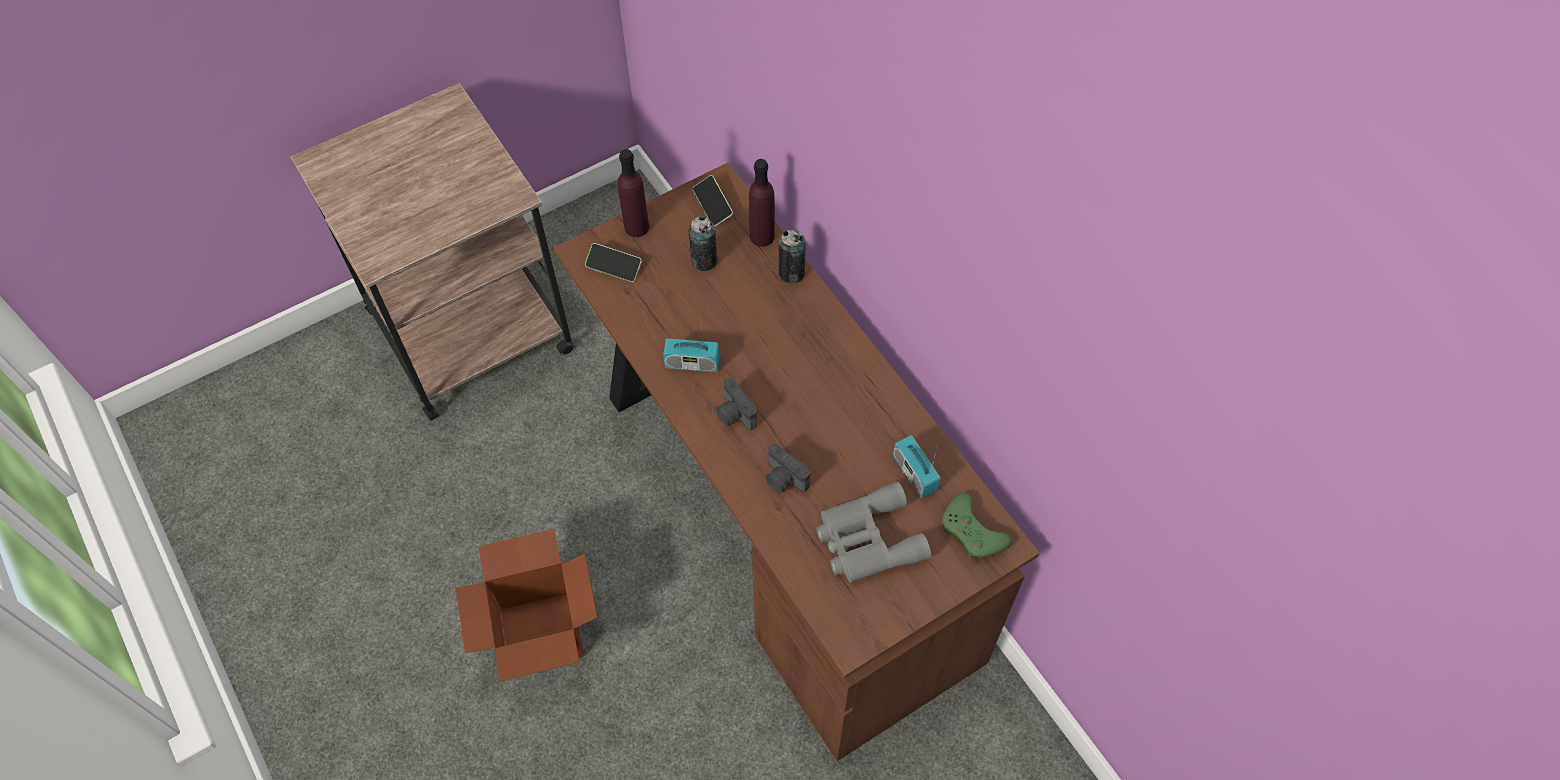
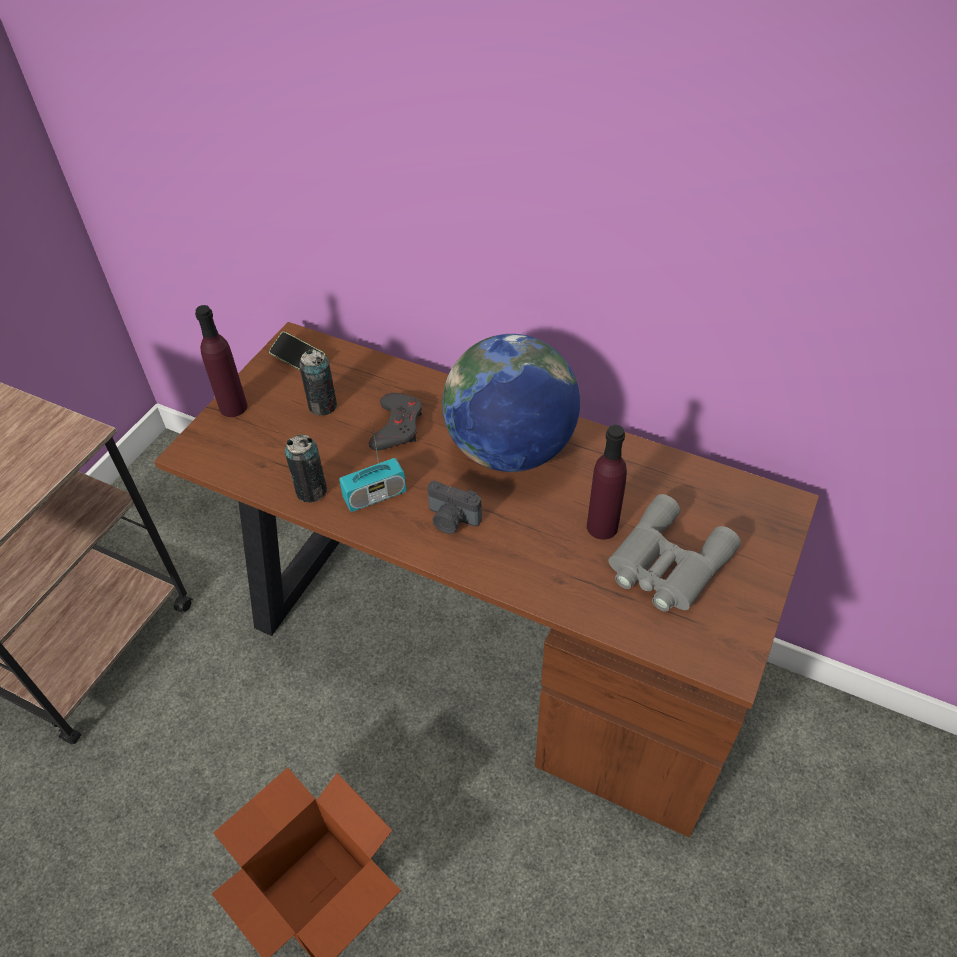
camera: 30 degrees left, 10 degrees down
(614, 267) = (233, 450): phone -> none
(749, 310) = (397, 426): none -> grey game controller
(762, 236) = (364, 363): purple bottle -> purple bottle (602, 527)
(783, 479) = (545, 553): camera -> none
(791, 273) = (414, 380): can -> can (311, 491)
(821, 378) = (510, 449): none -> globe
(914, 473) = (659, 486): radio -> none
(972, 531) = (750, 508): green game controller -> none

